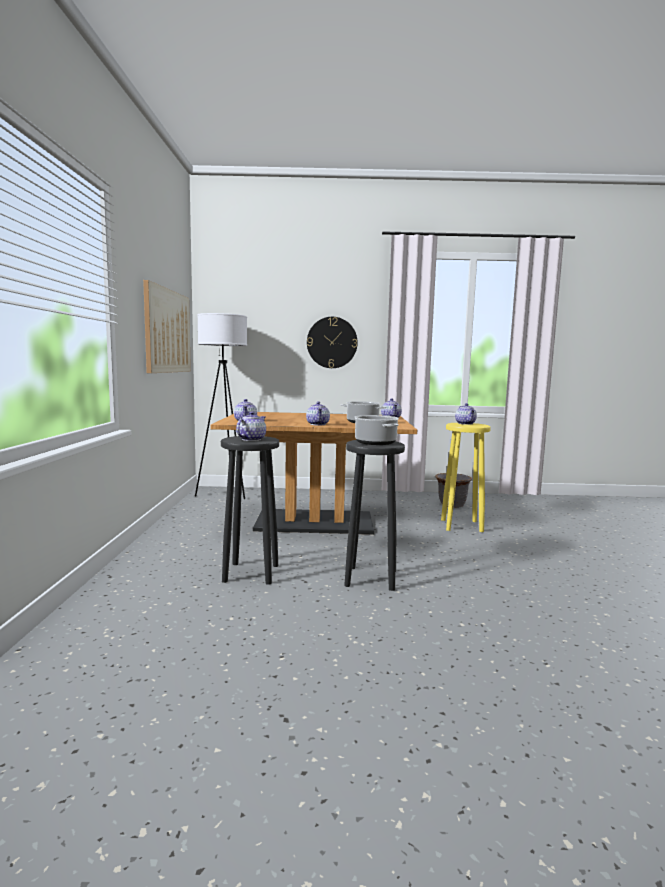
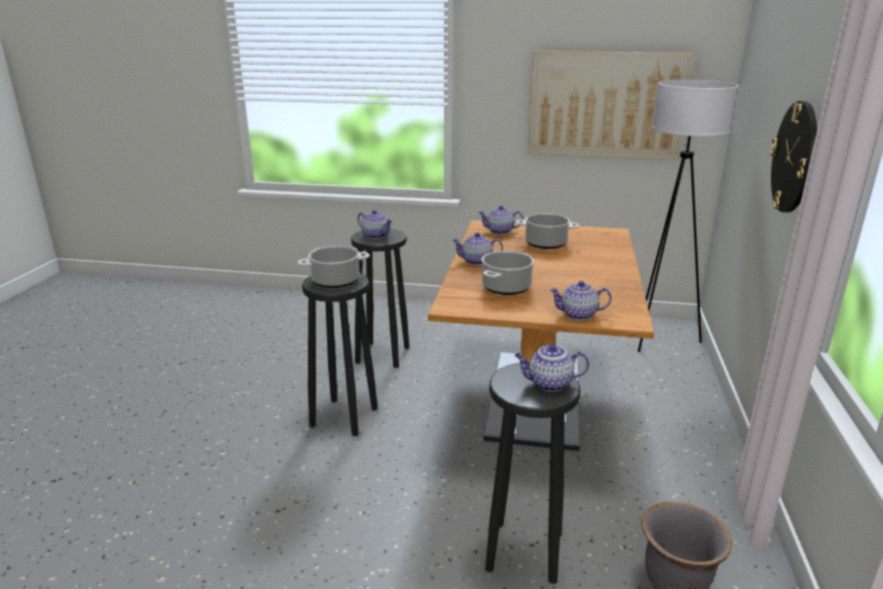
camera: 100 degrees right, 15 degrees up
(274, 418) = (545, 244): none -> cooking pot
(461, 526) = (523, 550): yellow stool -> black stool

